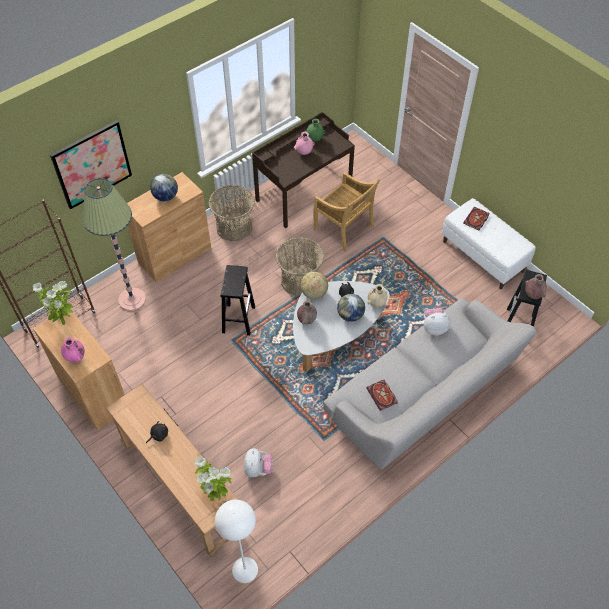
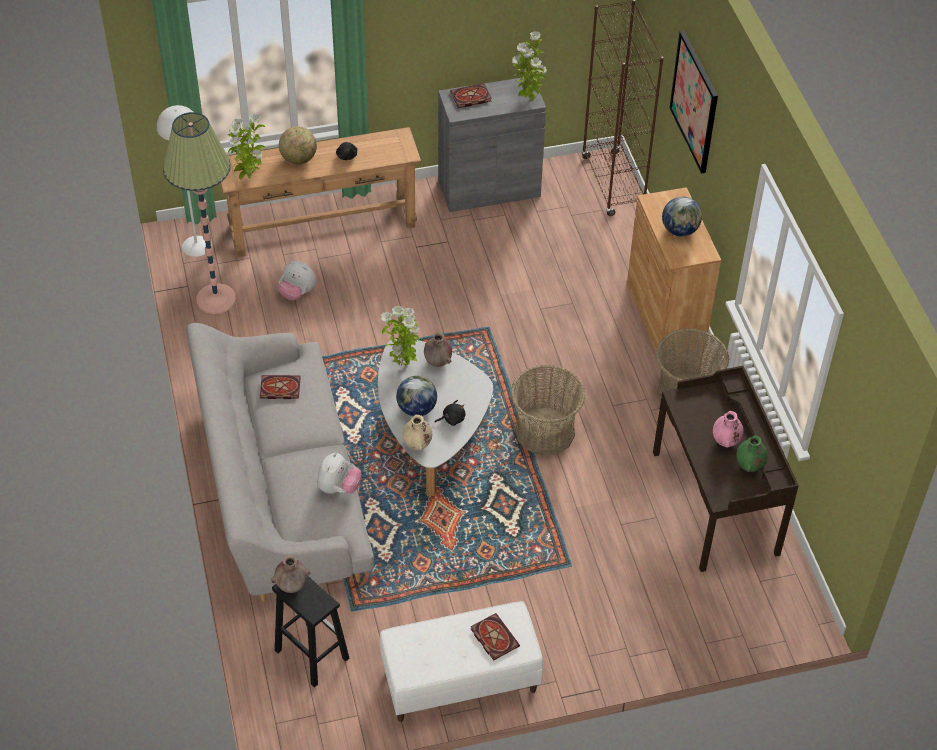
camera: 115 degrees right, 5 degrees down
(76, 357) = (470, 97): pink vase -> book
(93, 393) = (489, 188): brown cabinet -> grey cabinet
(132, 299) = (611, 254): floor lamp -> floor lamp (216, 299)
(238, 319) = (518, 345): black stool -> none
(314, 293) = (476, 386): globe -> globe (299, 159)
(320, 338) = (402, 365): none -> potted plant
(344, 229) = (614, 523): beige chair -> none

